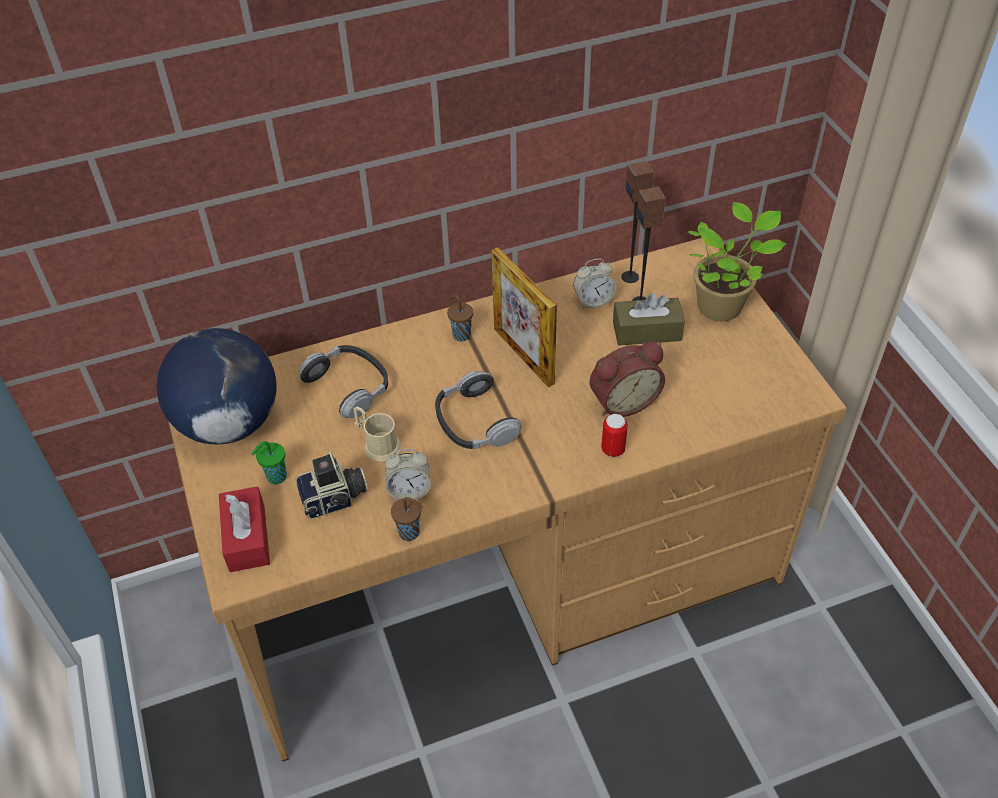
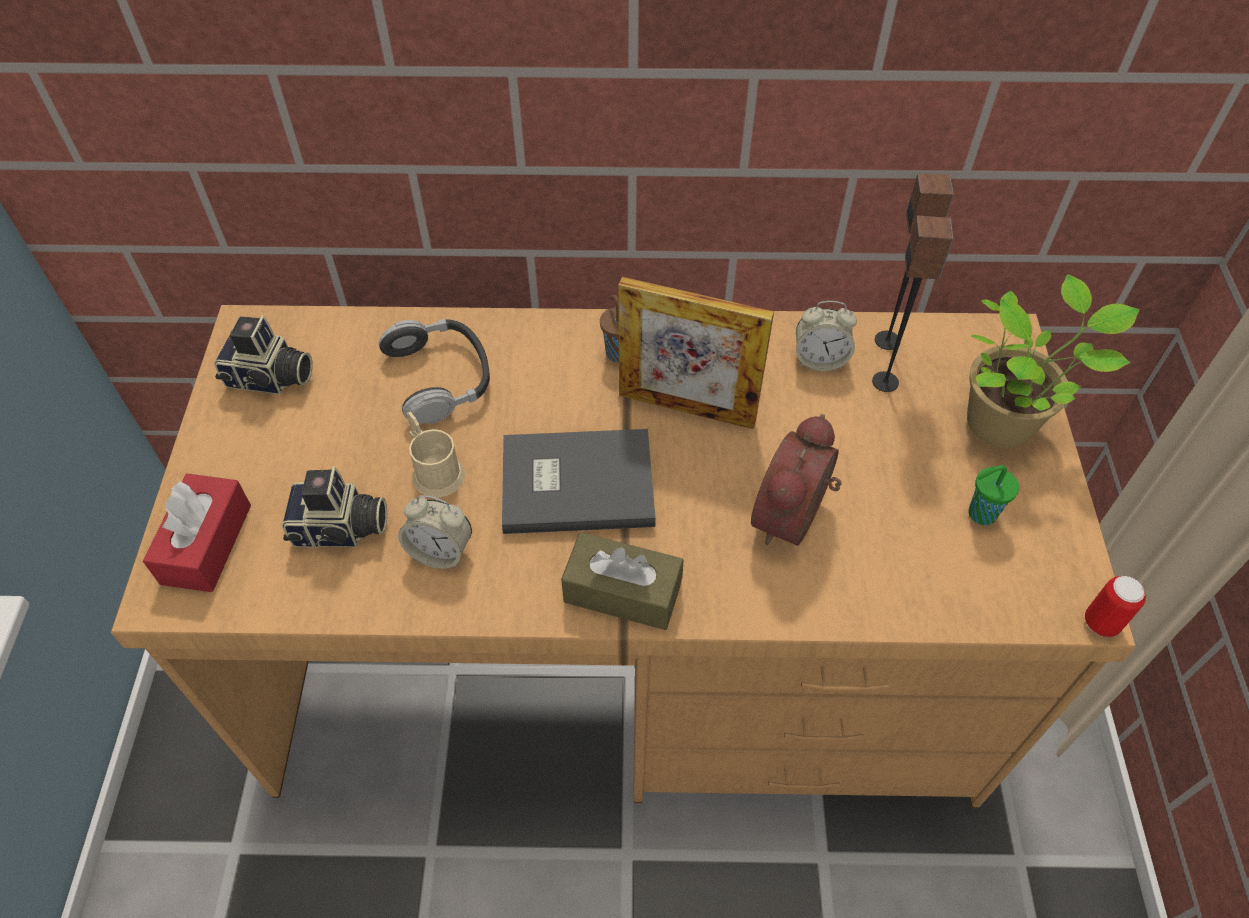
camera: 20 degrees right, 5 degrees up
(228, 423) = (270, 379): globe -> camera
(275, 477) = (285, 472): green cup -> green cup (980, 514)
(410, 533) = (410, 614): brown cup -> none
(474, 422) = (575, 481): headphones -> grey book
(523, 356) = (686, 408): picture frame -> picture frame turned 60 degrees counterclockwise
(613, 450) = (746, 589): can -> can (1101, 623)
(622, 400) = (794, 519): alarm clock -> alarm clock turned 120 degrees clockwise
(647, 331) = (876, 426): brown tissue box -> brown tissue box (622, 592)

